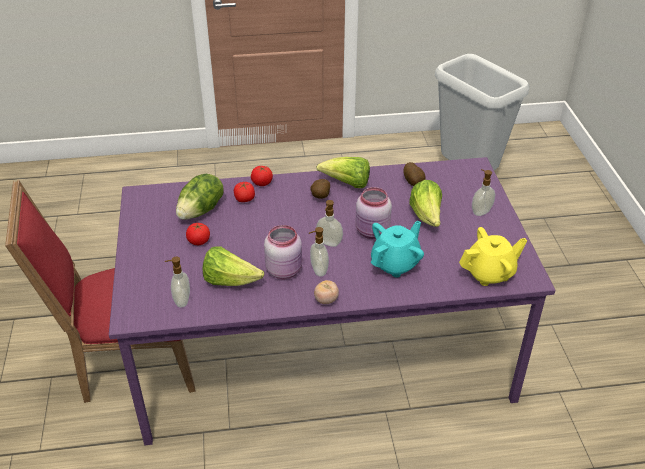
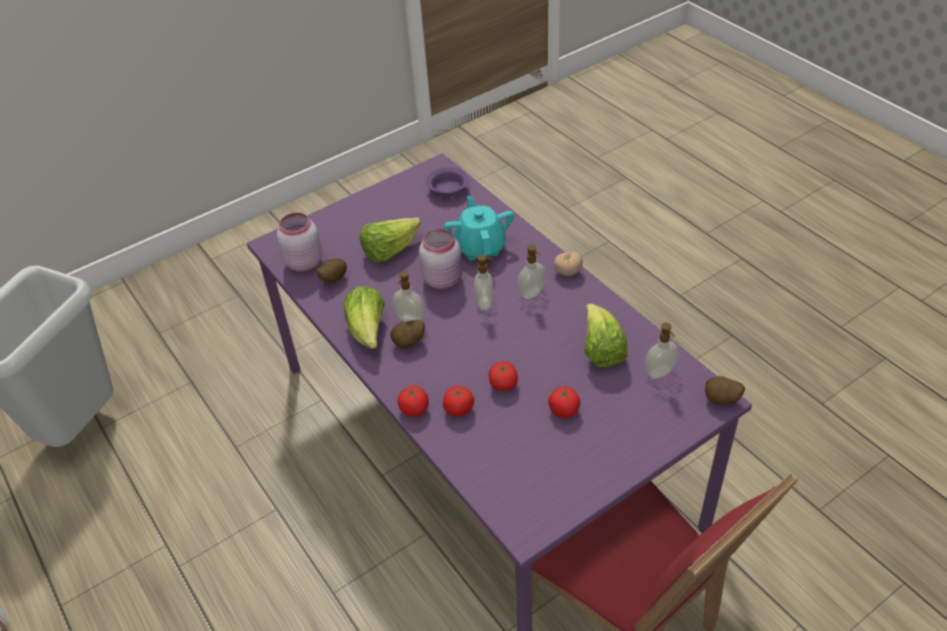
camera: 115 degrees left, 5 degrees up
(127, 318) = (721, 401): none -> potato
(201, 210) = (509, 439): lettuce -> none
(246, 224) = (503, 384): none -> tomato
(285, 270) = (551, 317): pink jar -> pink jar (303, 262)
(395, 264) = (480, 247): turquoise teapot -> turquoise teapot turned 60 degrees clockwise
(480, 211) = (357, 219): soap dispenser -> soap dispenser (409, 320)
(489, 273) = (449, 189): yellow teapot -> purple bowl

